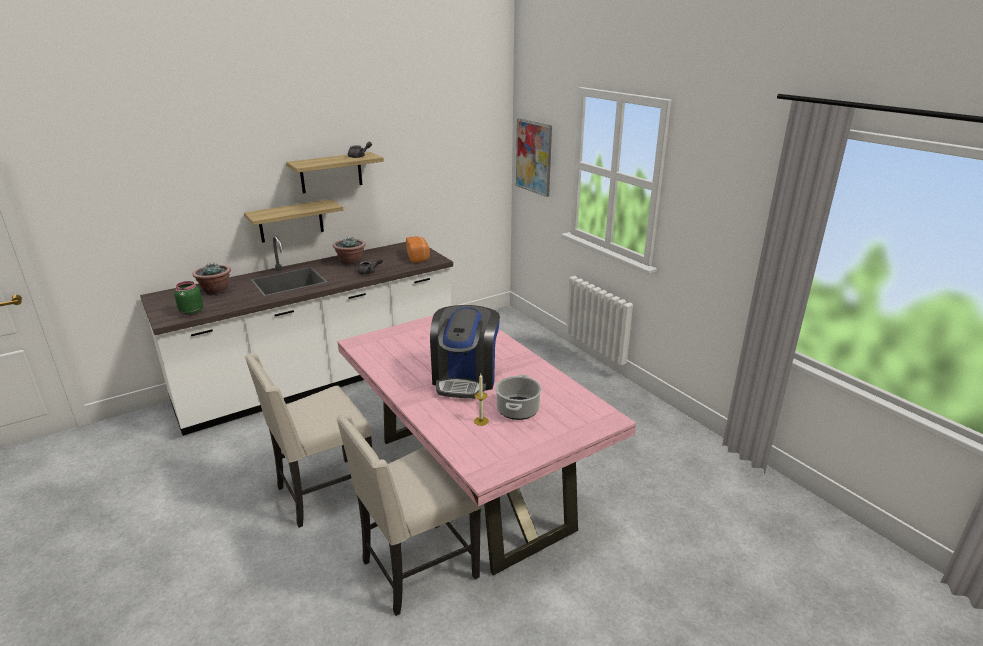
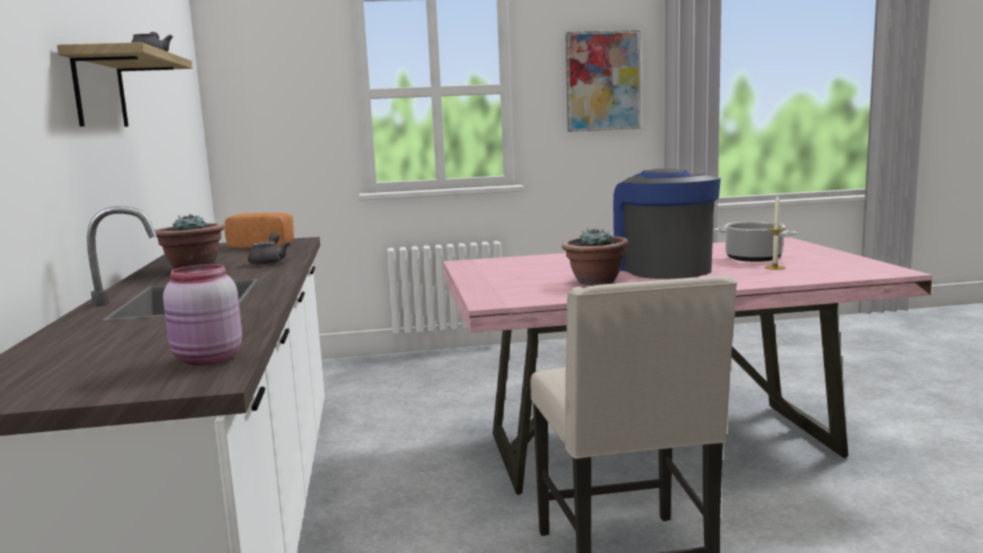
camera: 65 degrees left, 15 degrees down
(191, 313) = (207, 359): green jar -> pink jar
(215, 291) = (102, 344): potted plant -> potted plant (595, 282)
(291, 221) = (75, 190): shelf -> none
(416, 569) = (834, 503): beige chair -> none
(465, 378) = (662, 268): coffee machine -> coffee machine turned 135 degrees counterclockwise
(534, 157) = (264, 104): picture -> picture (603, 81)

